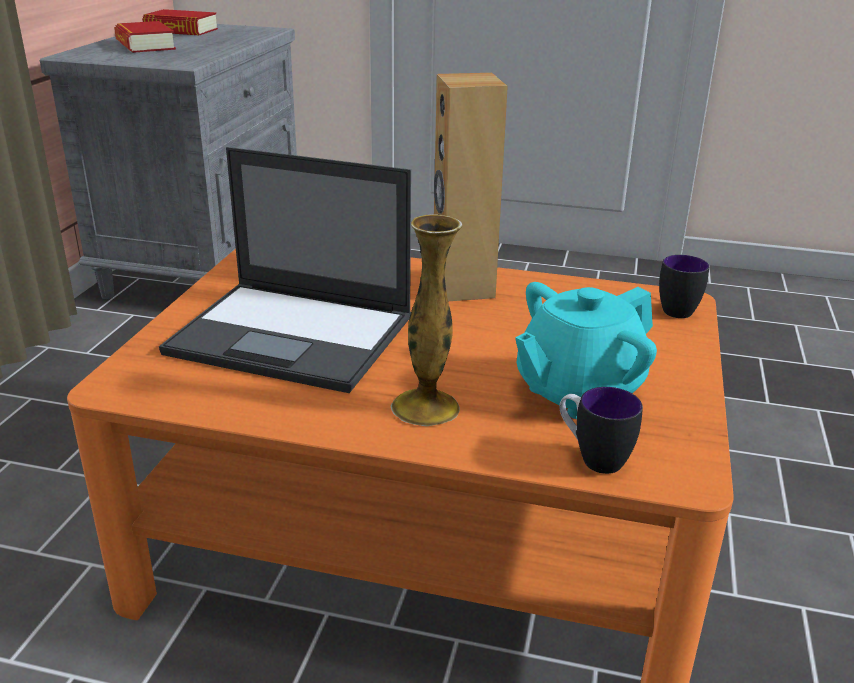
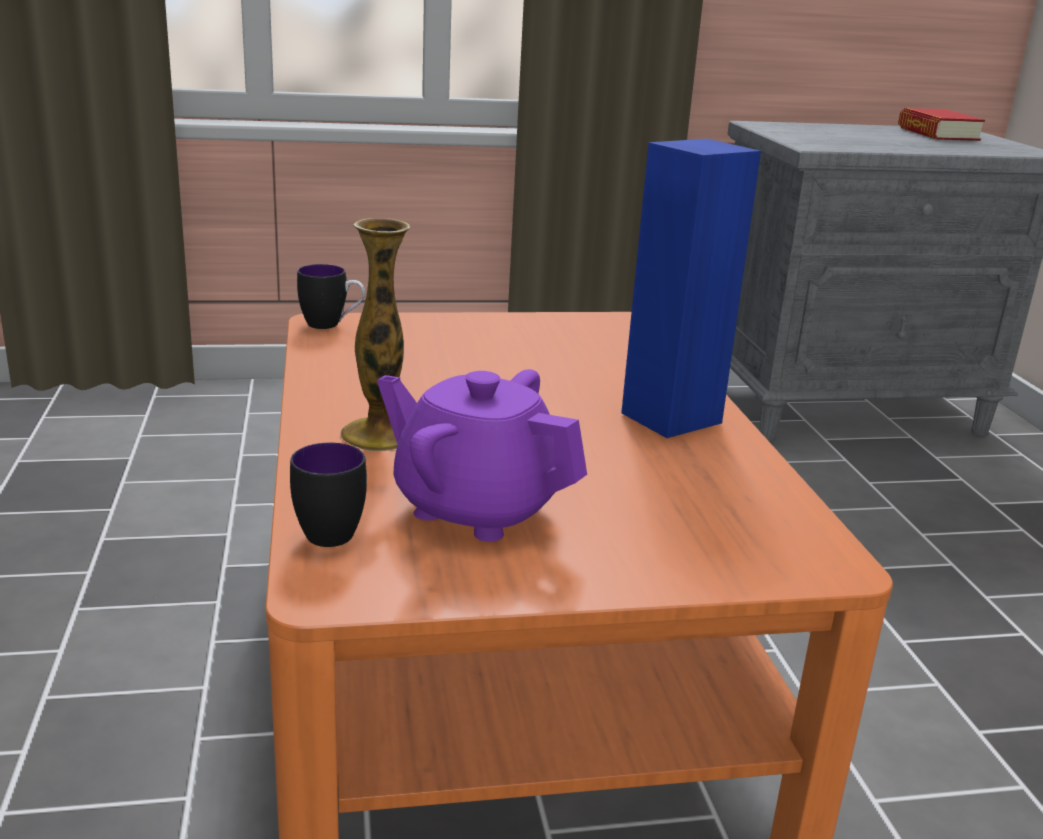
camera: 65 degrees right, 5 degrees down
(145, 45) = (848, 132): book -> none
(294, 335) = (468, 362): laptop -> none
(462, 287) = (670, 417): brown speaker -> blue speaker
(577, 392) = (476, 508): turquoise teapot -> purple teapot
(679, 308) = (798, 563): mug -> mug (332, 325)

